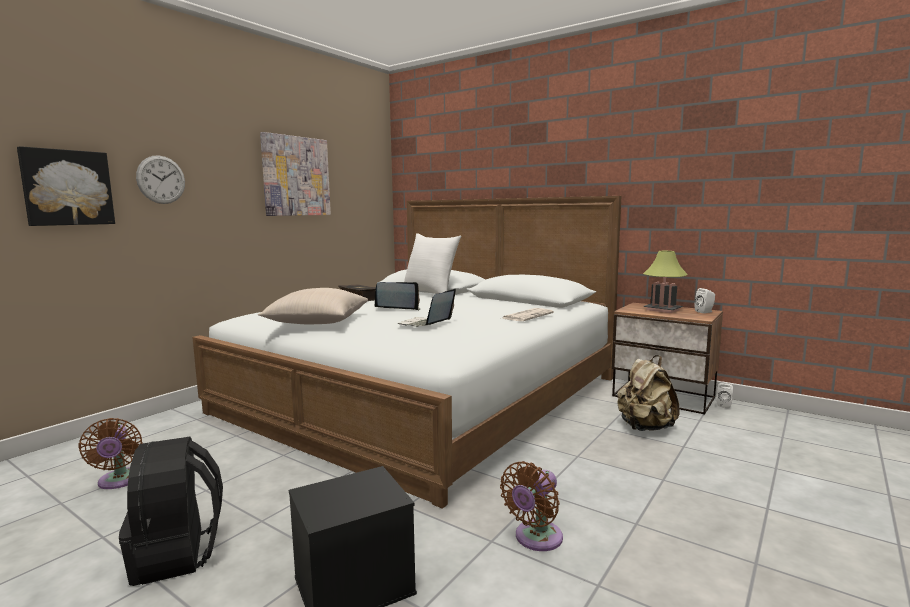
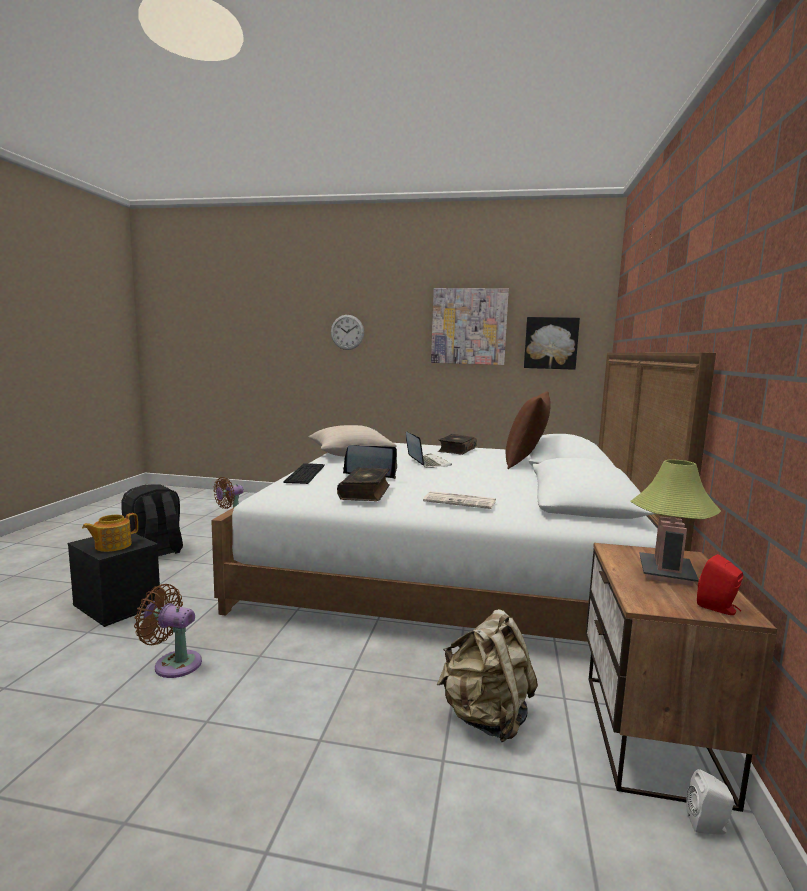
camera: 65 degrees right, 0 degrees up
(67, 188) = (291, 338): picture -> picture (550, 343)
(364, 495) = (112, 546): none -> teapot
(385, 339) = (305, 473): none -> keyboard
(430, 293) = (526, 463): white pillow -> brown pillow
(483, 329) = (366, 492): none -> book
(705, 312) = (718, 608): white speaker -> red speaker

